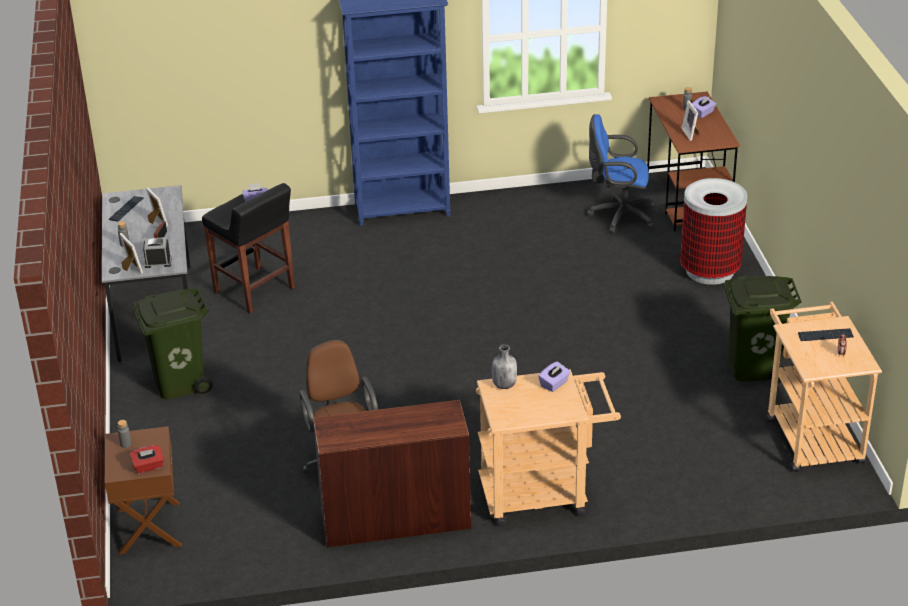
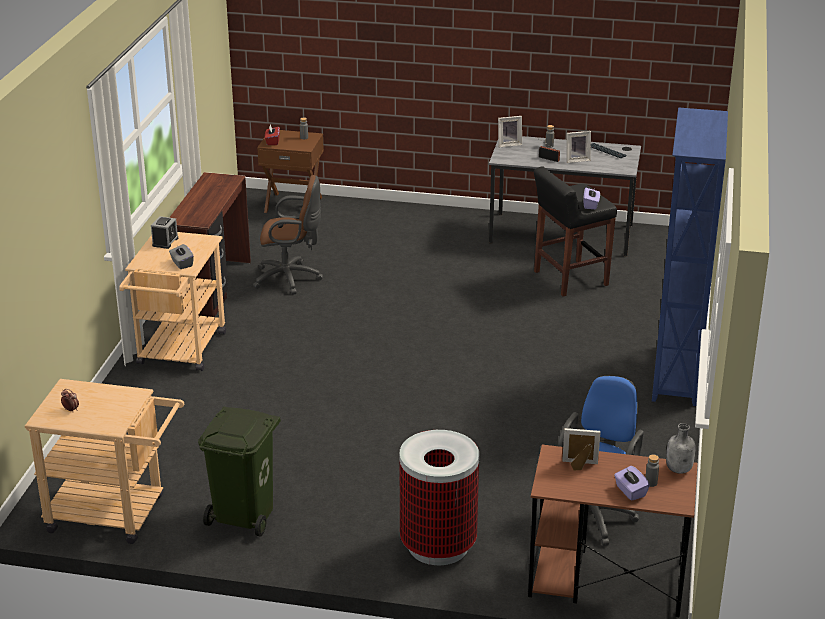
camera: 110 degrees right, 5 degrees down
(158, 262) = (511, 154): alarm clock -> alarm clock (165, 242)
(179, 383) = (454, 232): green trash can -> none
(504, 385) = (203, 244): grey bottle -> grey bottle (679, 469)
(554, 384) = (182, 263): purple tissue box -> grey tissue box
(825, 336) = (105, 411): keyboard -> none

